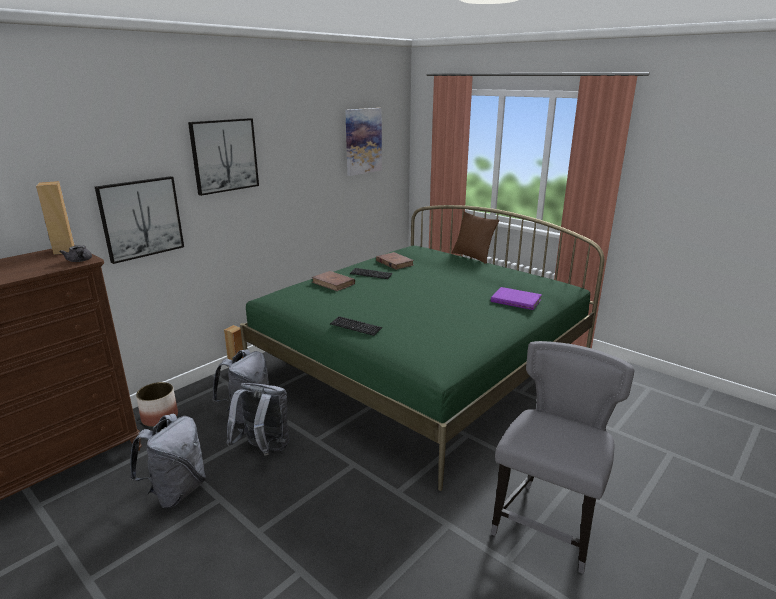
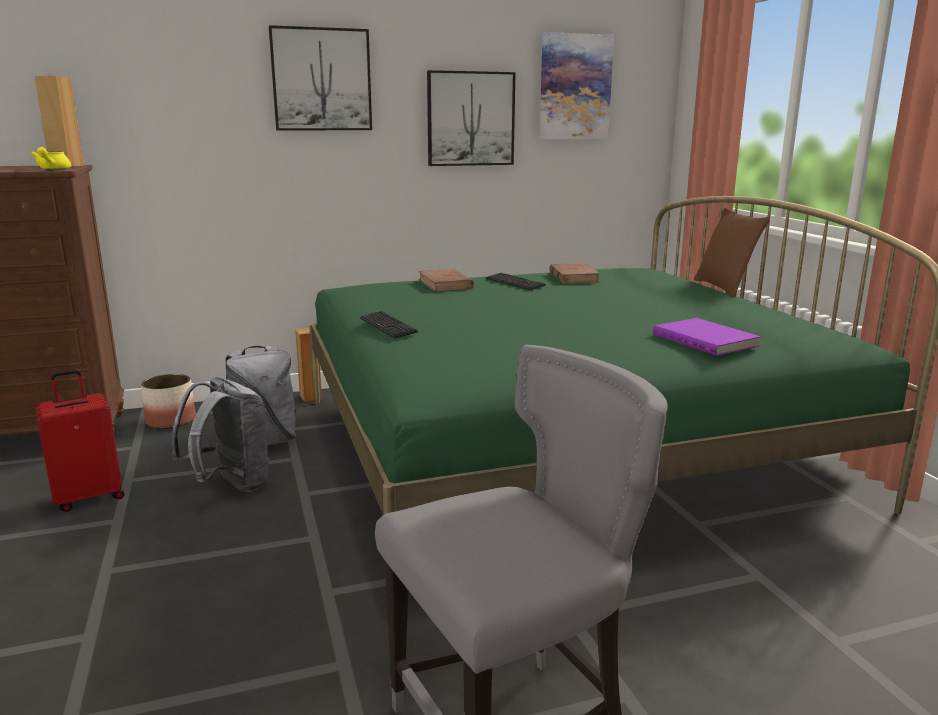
camera: 30 degrees right, 5 degrees down
(80, 261) = (53, 169): grey teapot -> yellow teapot
(141, 218) = (190, 149): picture -> picture (470, 119)
(176, 491) = (88, 497): grey backpack -> red suitcase

